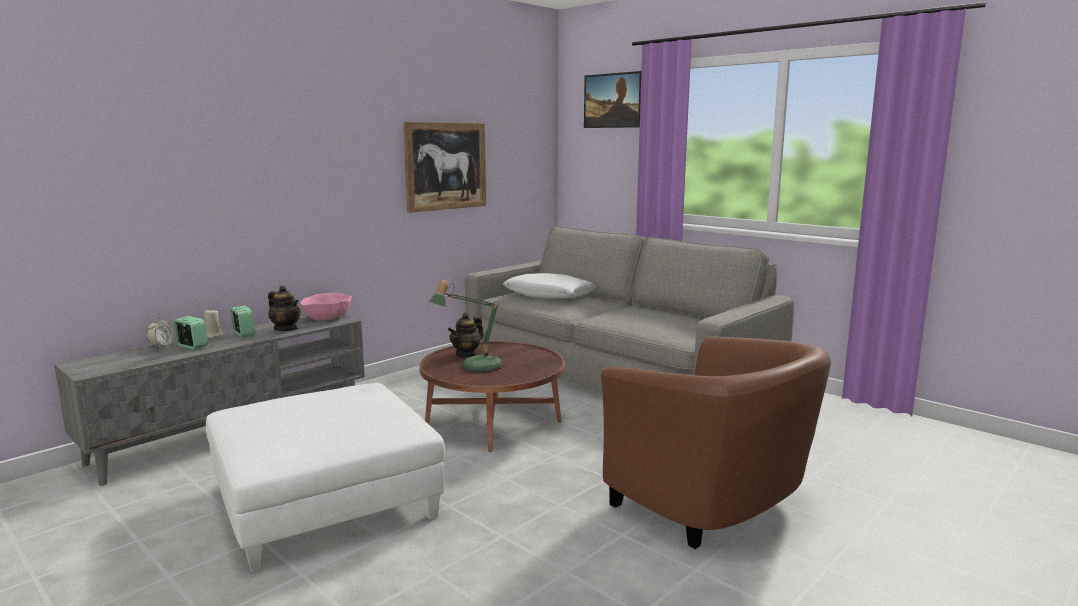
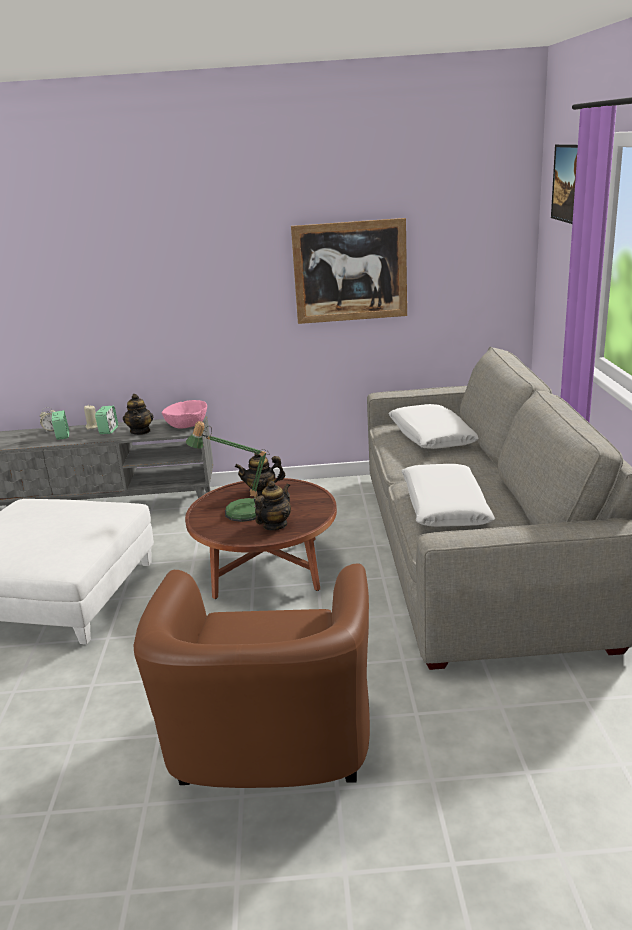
camera: 45 degrees right, 10 degrees up
(526, 367) = (274, 525): none -> teapot
(646, 321) = (444, 507): none -> white pillow

